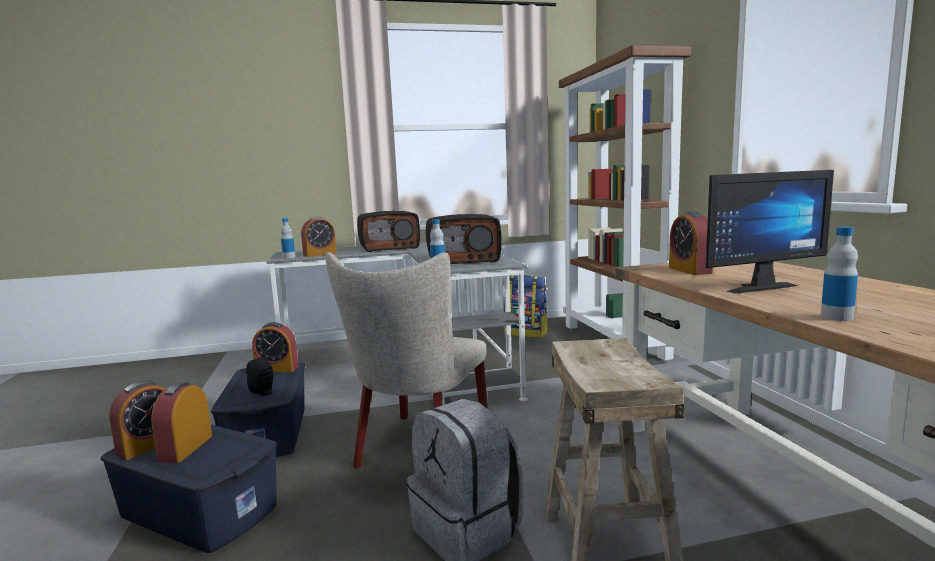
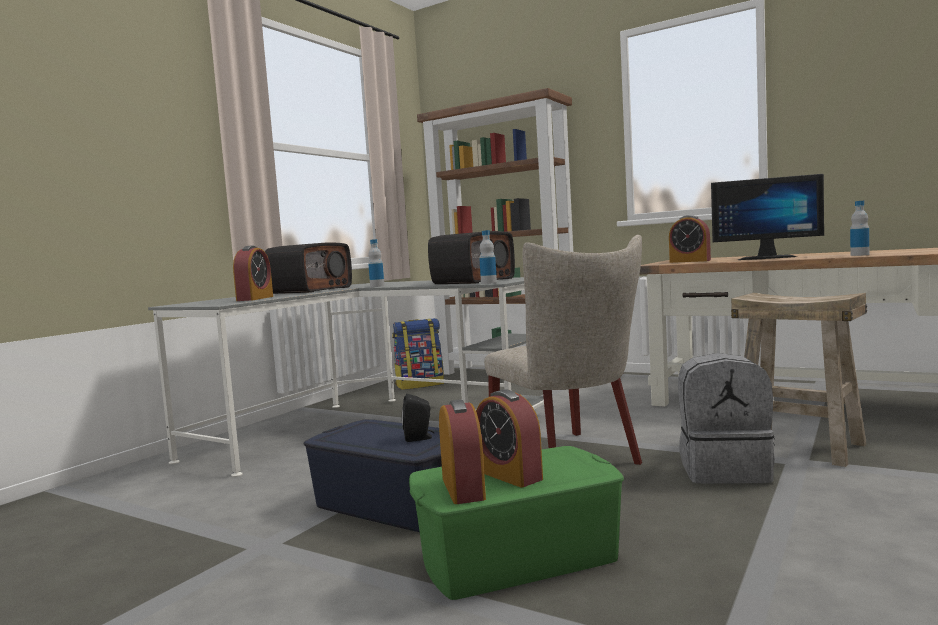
camera: 45 degrees left, 5 degrees down
(199, 510) = (517, 557): blue storage box -> green storage box
(277, 369) = (357, 428): alarm clock -> none
(289, 257) = (226, 303): bottle -> bottle (377, 286)
(754, 287) = (765, 258): monitor -> monitor turned 75 degrees clockwise

